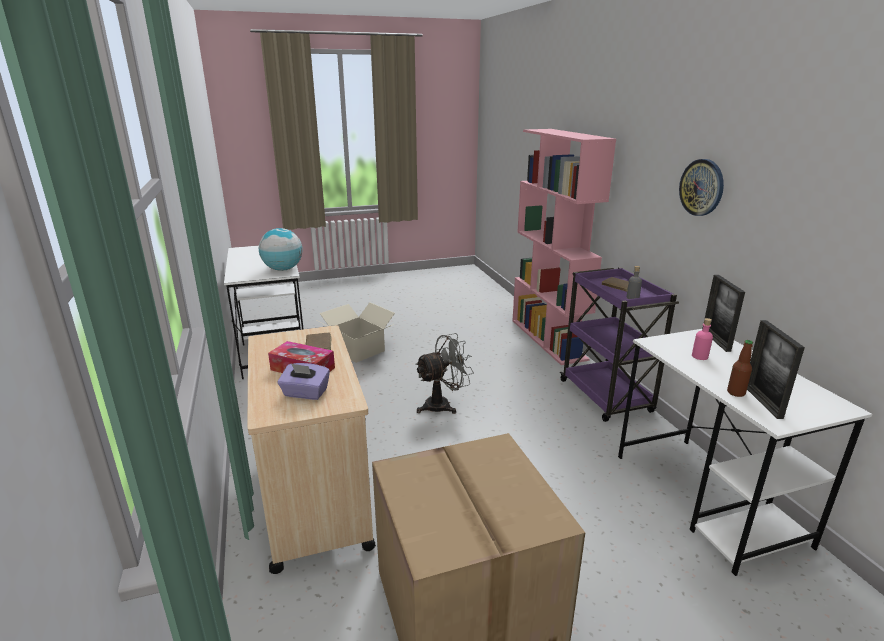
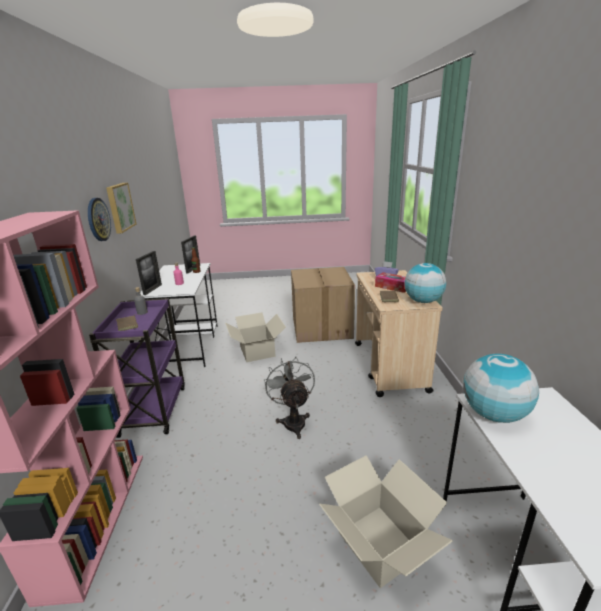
camera: 165 degrees left, 0 degrees up
(269, 343) = (423, 301): none -> globe
(443, 405) = (293, 421): grey fan -> grey fan turned 90 degrees clockwise
(564, 502) = (257, 351): none -> cardboard box
(767, 198) = (119, 207): none -> picture

